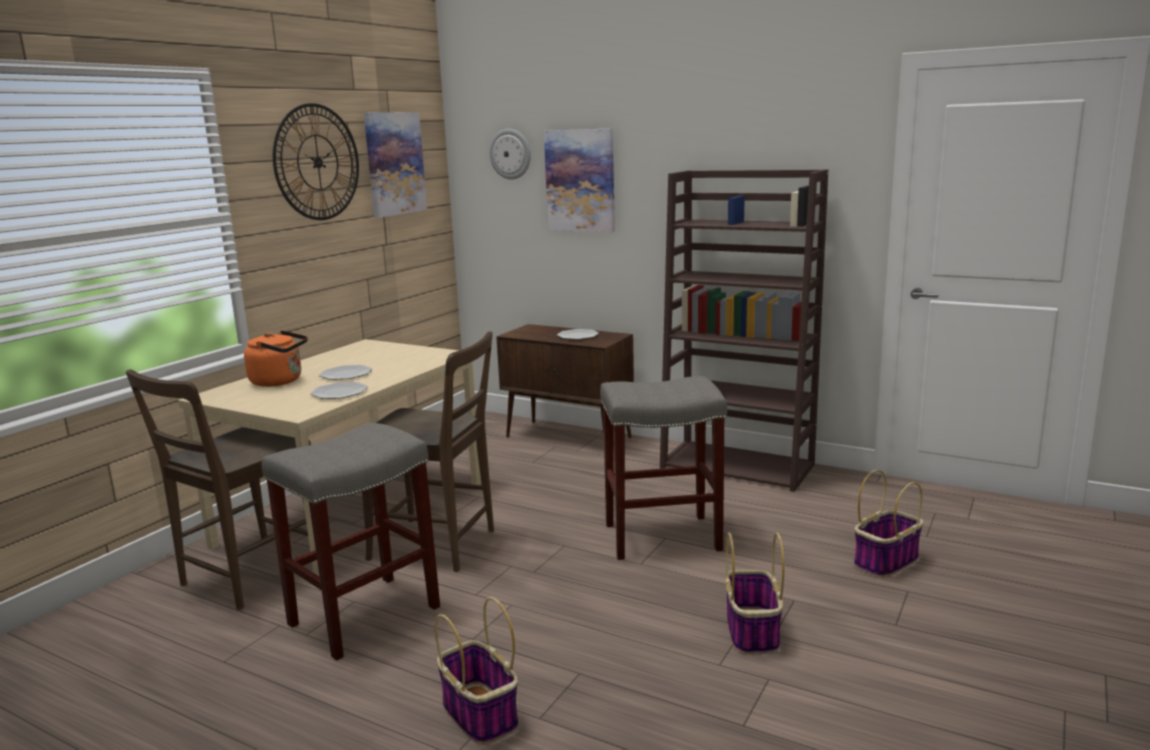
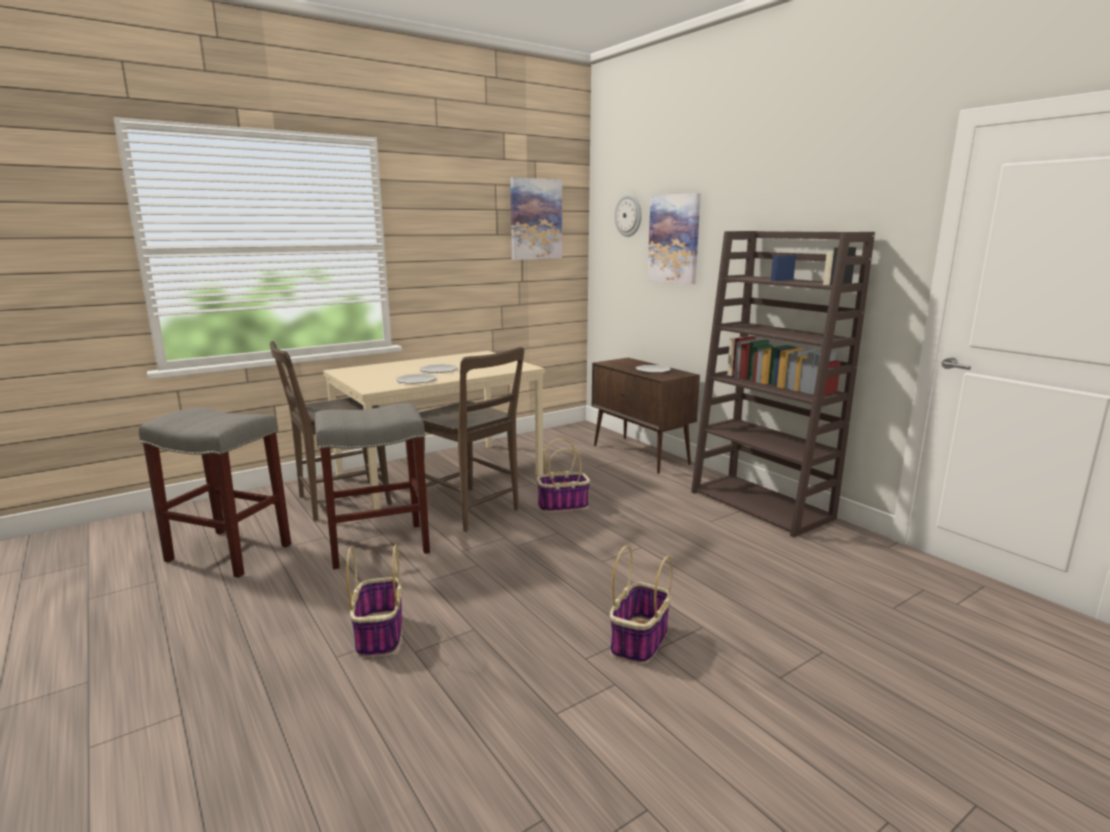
camera: 25 degrees right, 0 degrees up
(280, 381) = (393, 368): orange kettle -> none
(317, 162) = (464, 213): wall clock -> none
(663, 536) = (641, 545): grey stool -> grey stool (231, 552)
(886, 561) = (826, 619): basket -> basket (563, 505)

